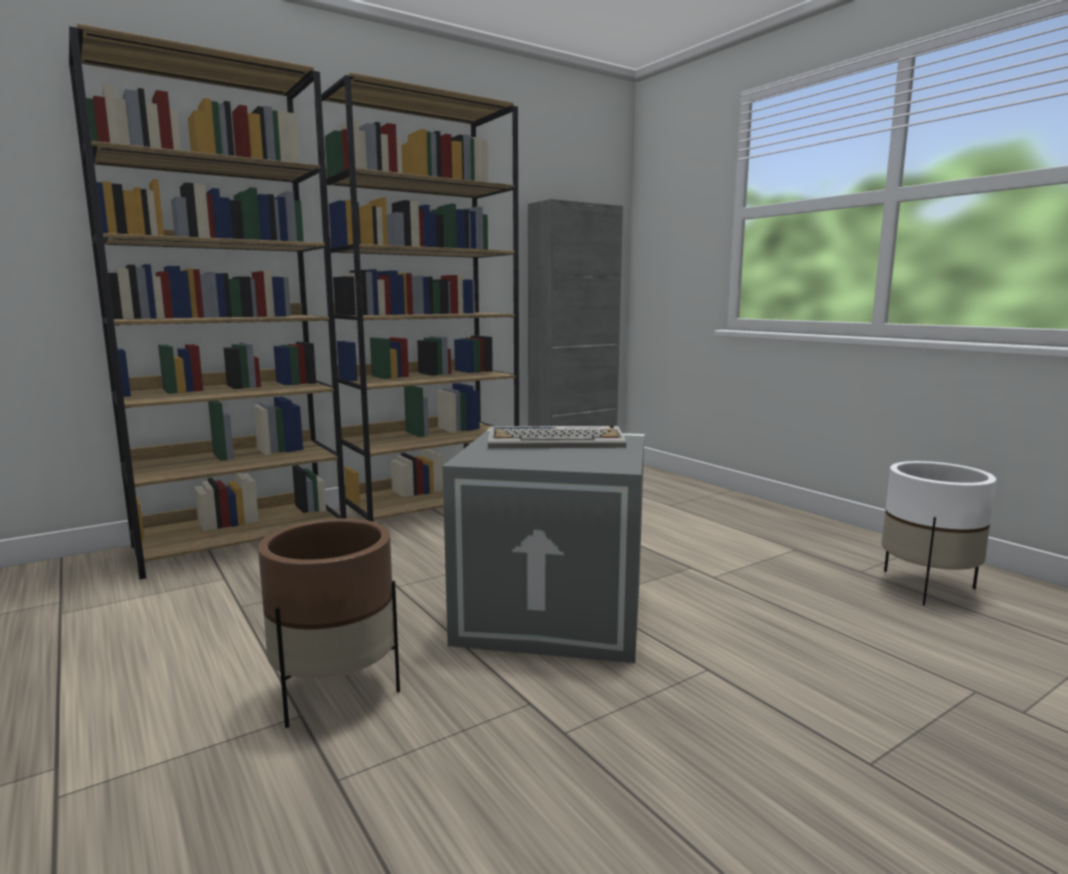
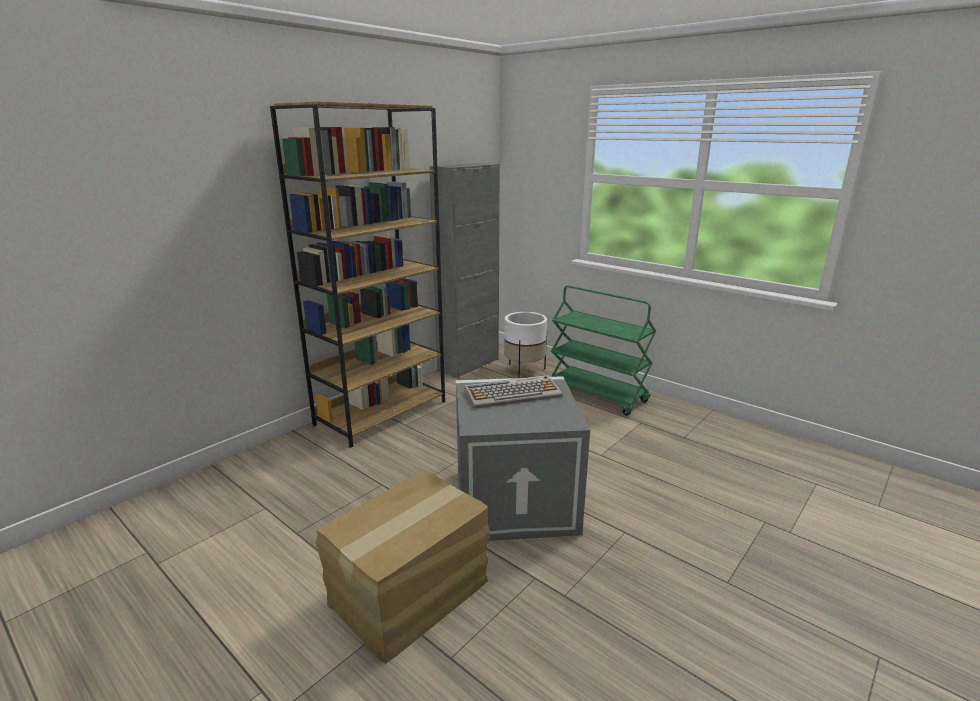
camera: 15 degrees left, 10 degrees up
(242, 541) = (254, 468): brown bookcase -> none
(335, 692) = (411, 594): brown planter -> cardboard box
(740, 515) = (597, 395): none -> green cart
(927, 588) = (722, 446): white planter -> white planter (524, 370)

